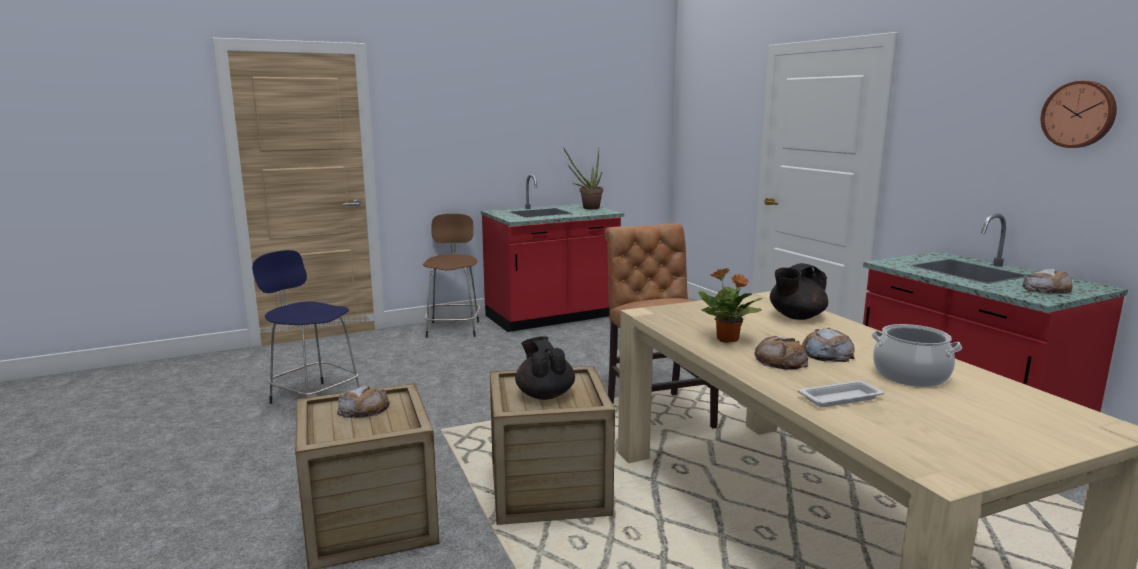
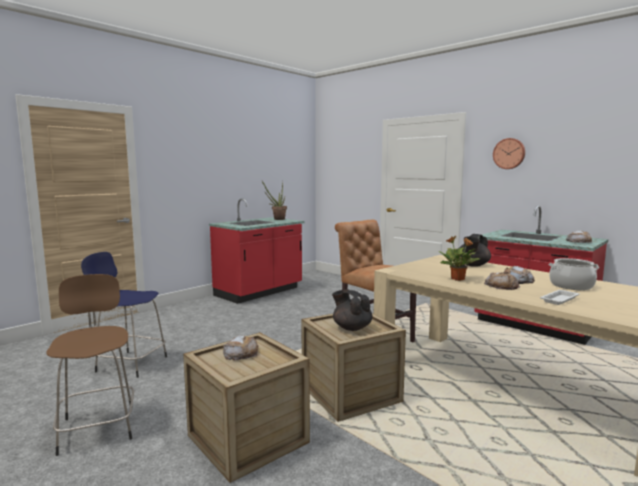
camera: 20 degrees left, 5 degrees down
(453, 328) = (197, 305): brown stool -> brown stool (98, 427)
(1079, 114) = (574, 152): wall clock -> wall clock (509, 153)

